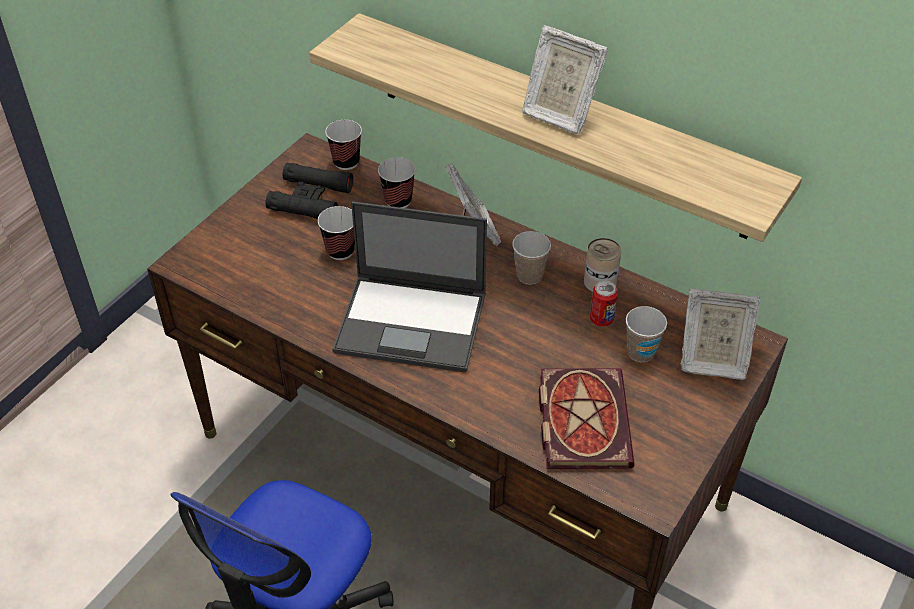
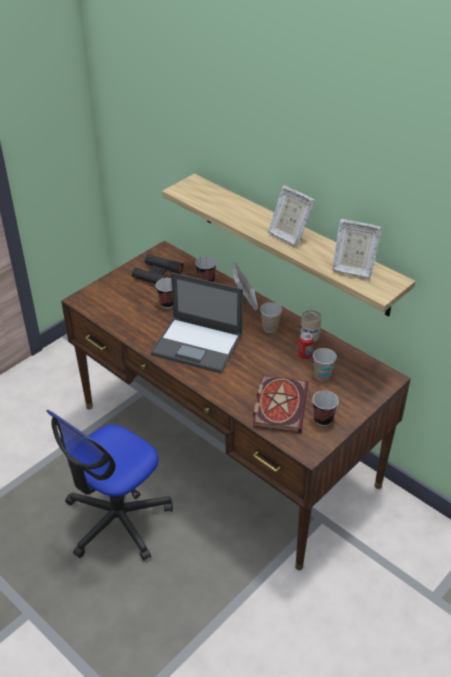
camera: 10 degrees right, 5 degrees down
(346, 162) = (182, 258): cup -> cup (323, 419)
(711, 360) = (362, 384): picture frame -> picture frame (352, 268)

